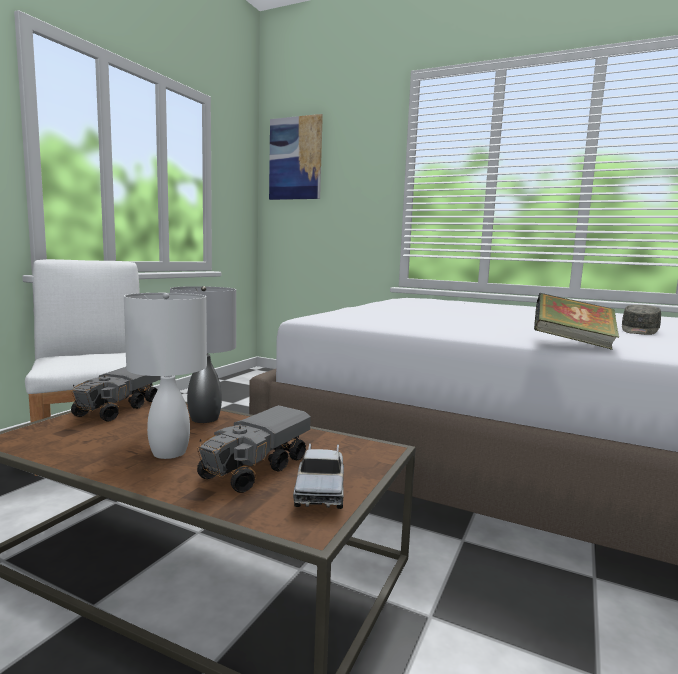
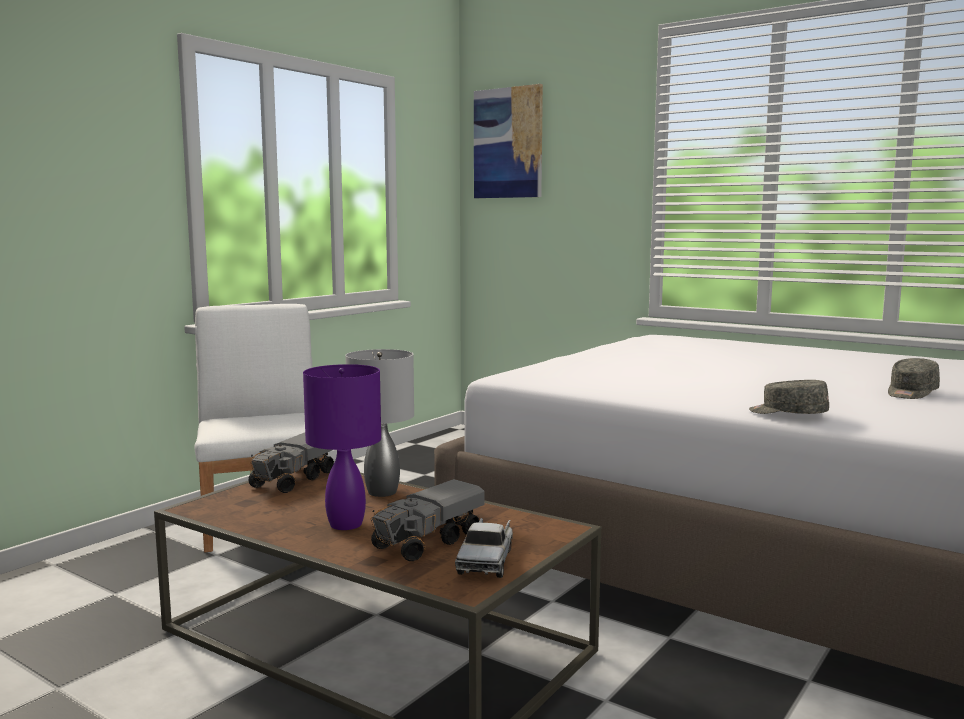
camera: 10 degrees right, 0 degrees up
(170, 452) = (347, 524): white table lamp -> purple table lamp
(572, 343) = (787, 413): book -> grey cap

